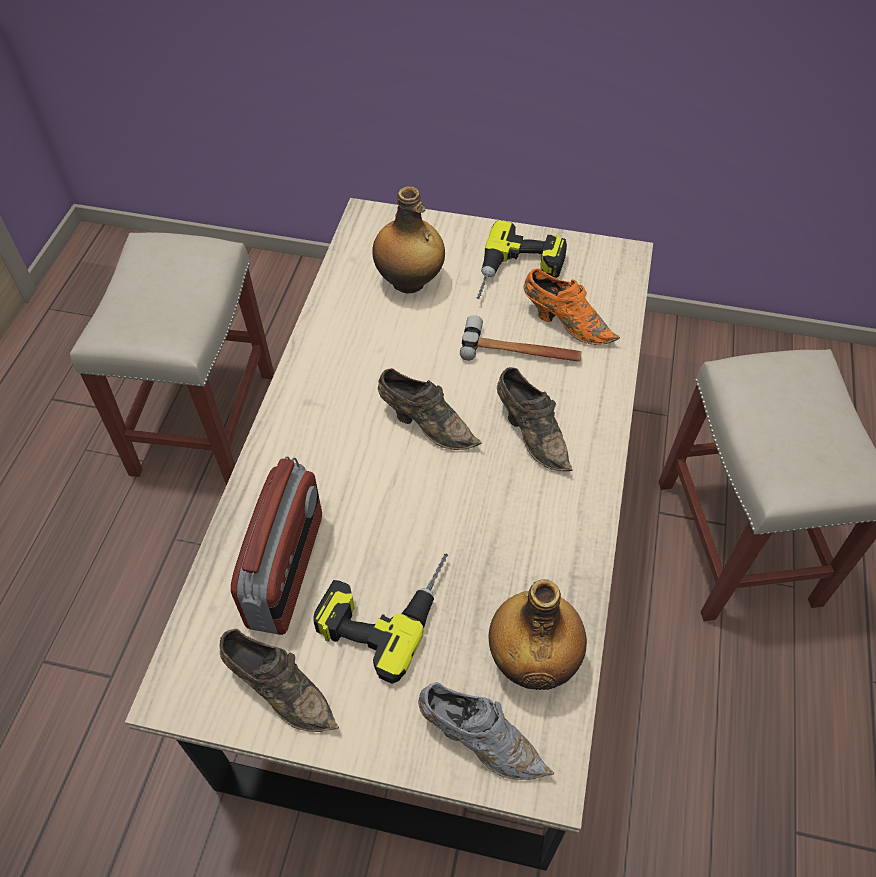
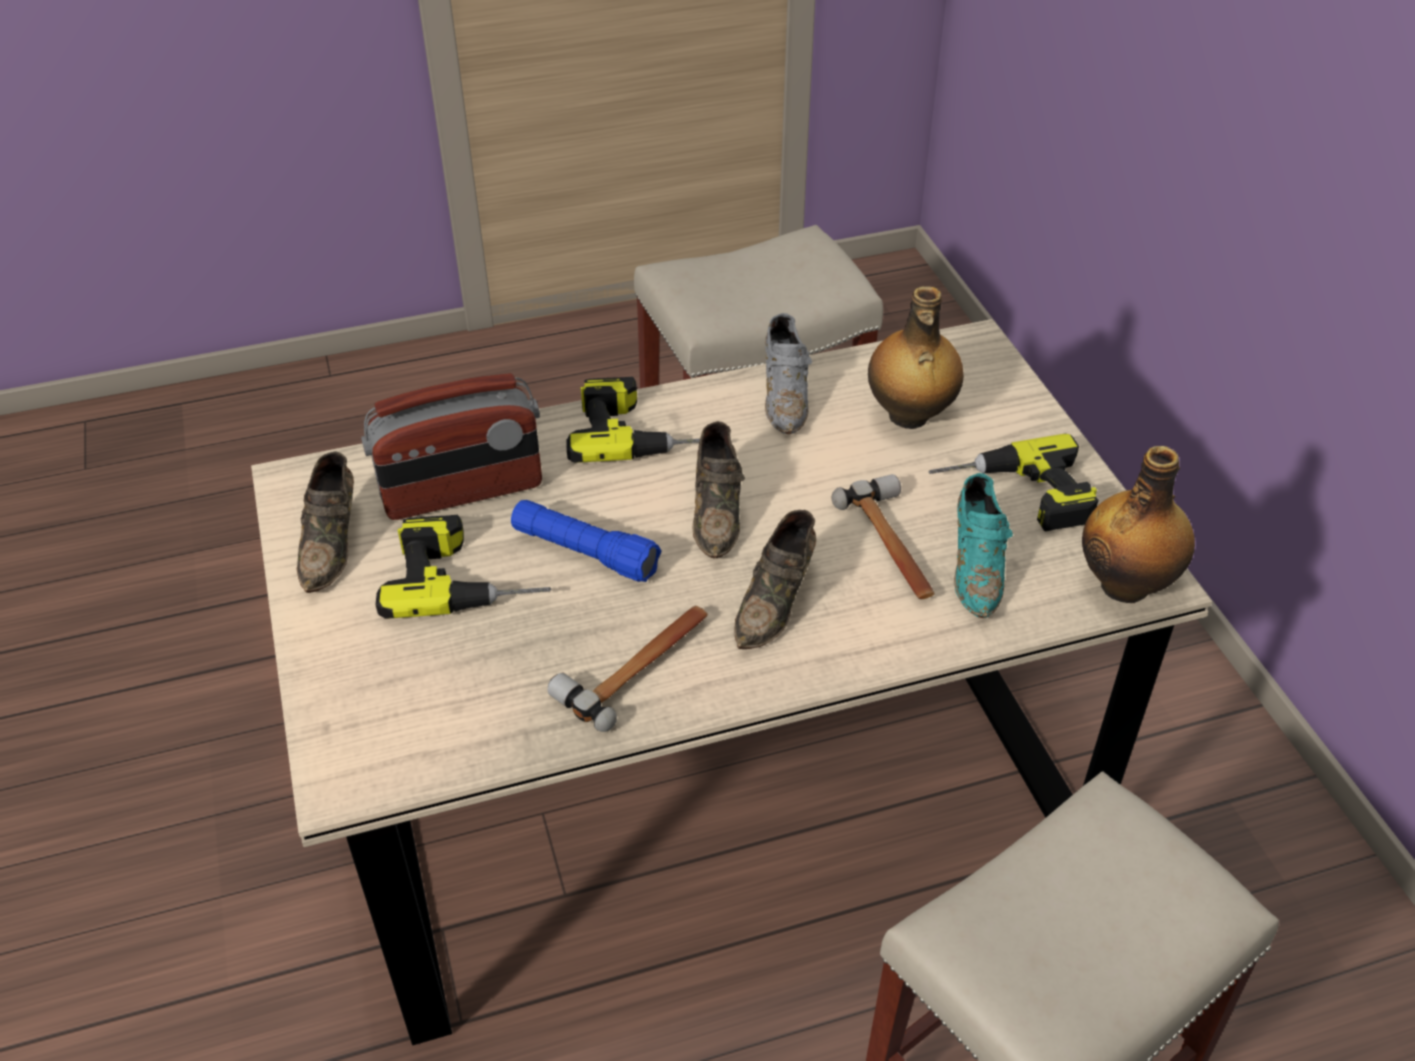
camera: 60 degrees right, 10 degrees down
(308, 426) = (643, 430): none -> power drill
(412, 519) = (585, 553): none -> blue flashlight
(479, 739) = (356, 710): grey shoe -> grey shoe (785, 396)
(533, 660) = (473, 718): bottle -> bottle (1126, 584)
(541, 536) = (638, 665): none -> hammer
(565, 323) = (976, 567): orange shoe -> turquoise shoe

